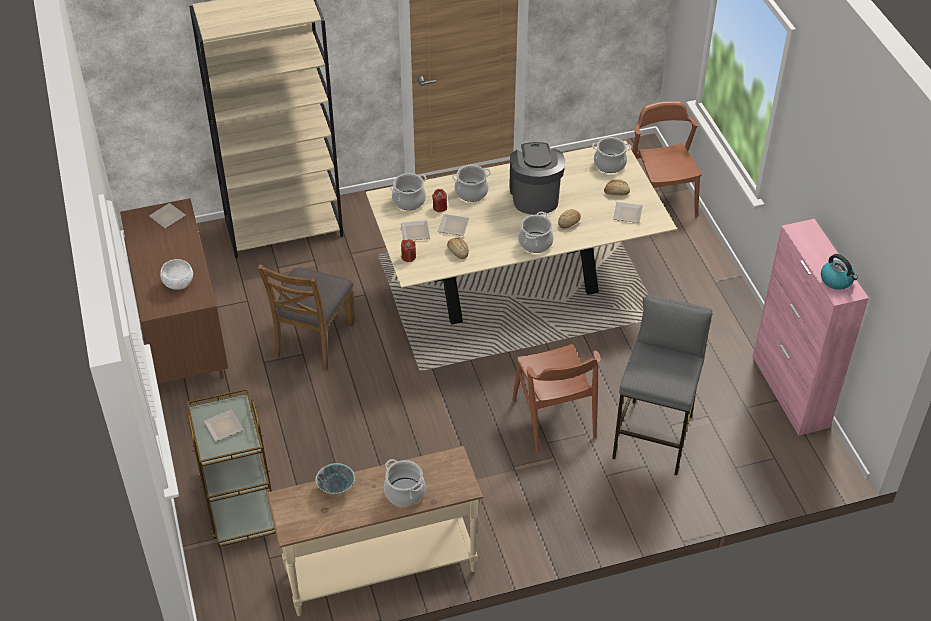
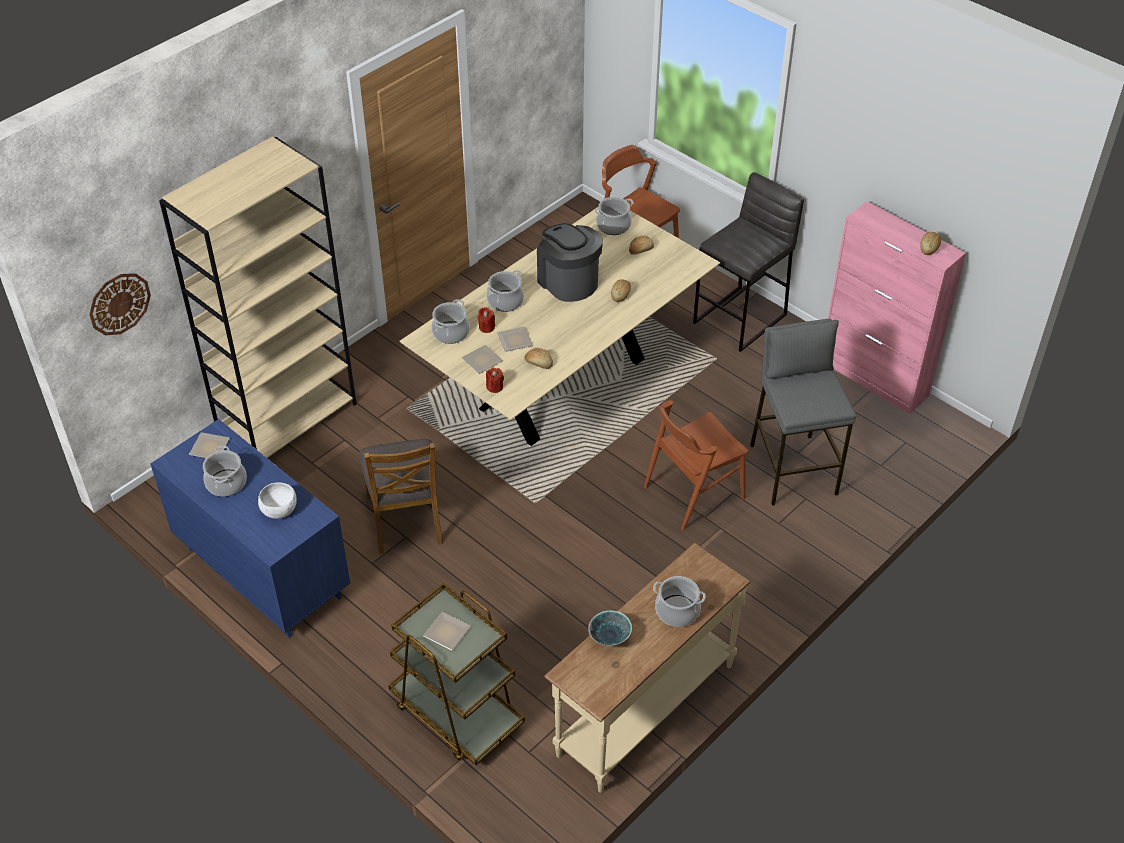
camera: 30 degrees left, 0 degrees up
(145, 79) = (119, 303): none -> wall clock
(183, 333) = (262, 571): brown dresser -> blue dresser
(535, 243) = (605, 325): cooking pot -> cooking pot (226, 483)
(554, 418) = (693, 492): brown chair -> brown chair turned 105 degrees clockwise
(628, 214) = (668, 266): plate -> none
(709, 292) = (741, 318): none -> grey stool
(837, 280) = (929, 247): kettle -> bread

